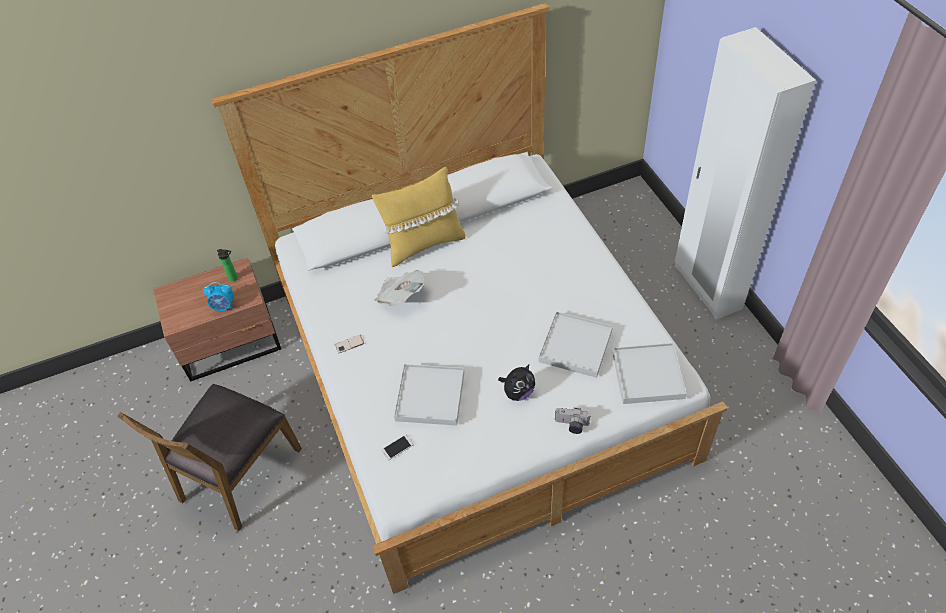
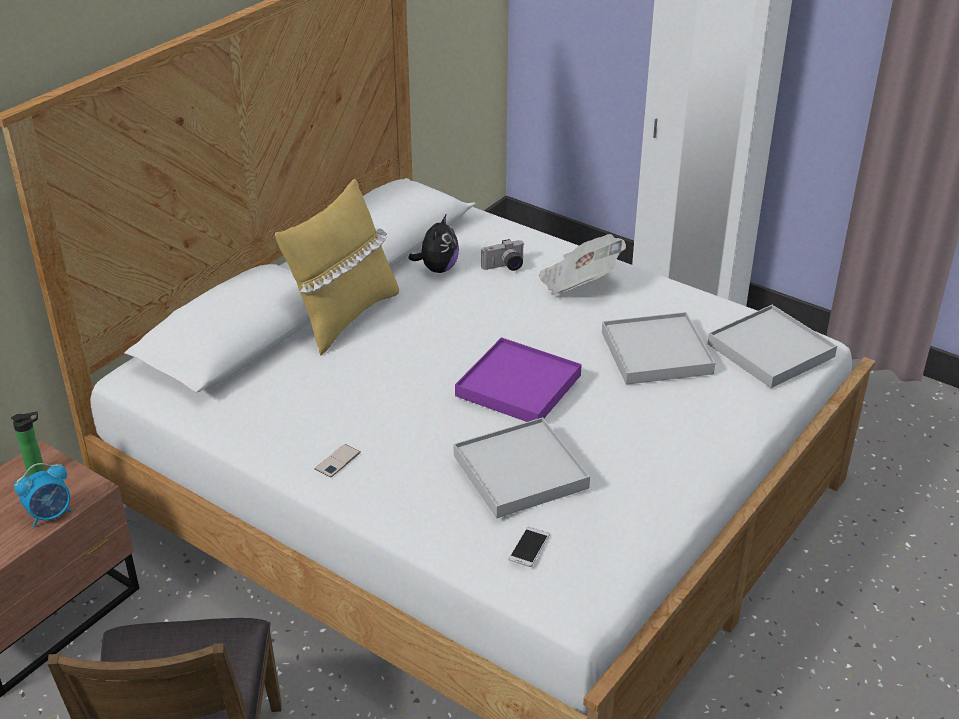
camera: 35 degrees left, 15 degrees down
(401, 296) = (366, 381): newspaper -> newspaper (579, 283)
(476, 336) = (518, 386): none -> purple tray
(518, 392) = (631, 426): plush toy -> plush toy (437, 269)
(571, 425) = (733, 433): camera -> camera (505, 267)

